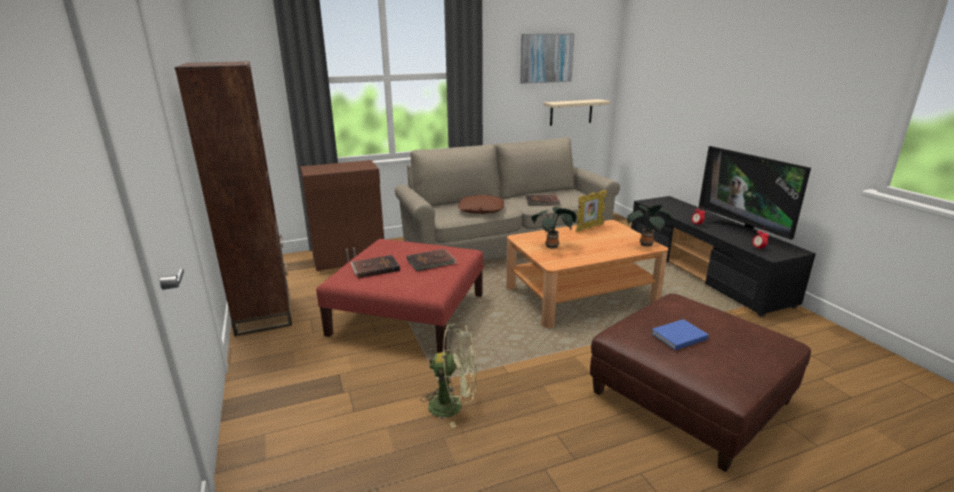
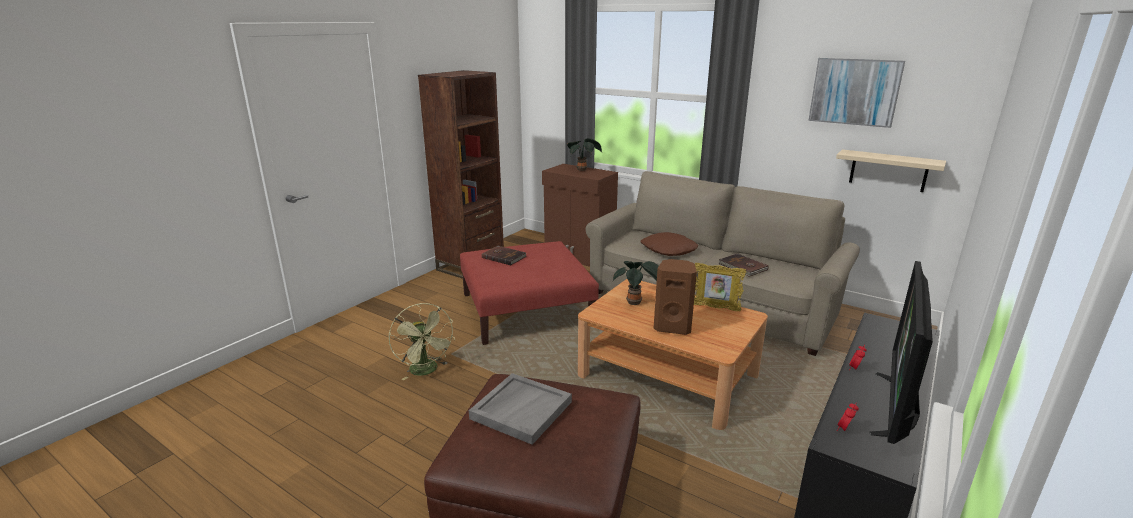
camera: 55 degrees right, 0 degrees up
(431, 262) = (538, 270): brown book -> none
(604, 247) = (672, 327): none -> brown speaker
(646, 244) = (721, 347): potted plant -> potted plant (583, 169)
(677, 336) = (521, 409): blue book -> grey tray

